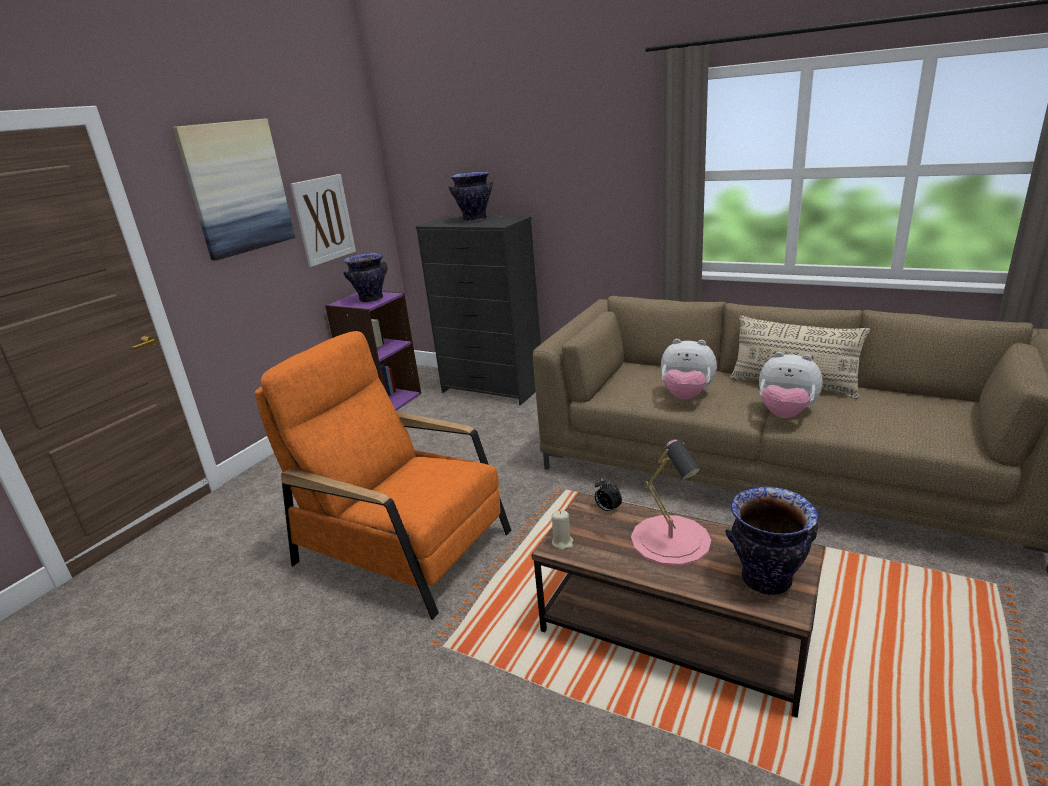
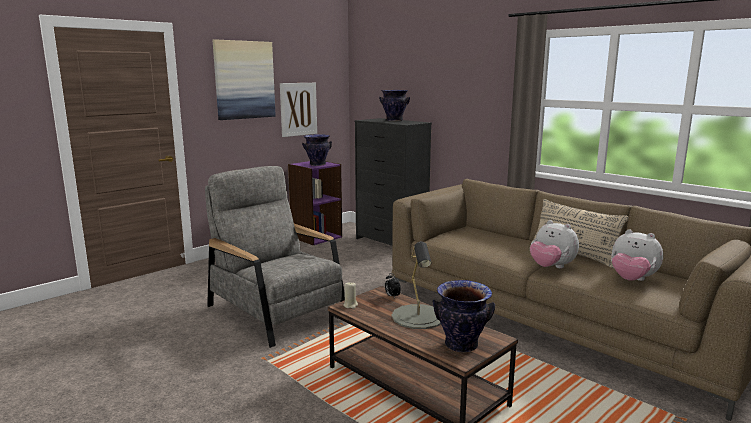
camera: 15 degrees right, 10 degrees down
(404, 547) = (277, 311): orange armchair -> grey armchair
(671, 540) = (418, 316): pink table lamp -> grey table lamp
(686, 396) = (490, 247): plush toy -> plush toy (632, 280)

